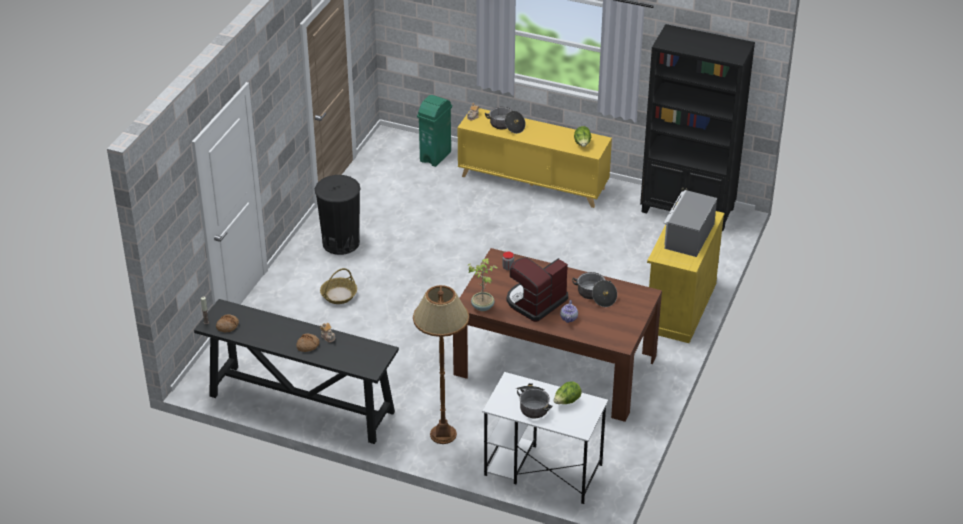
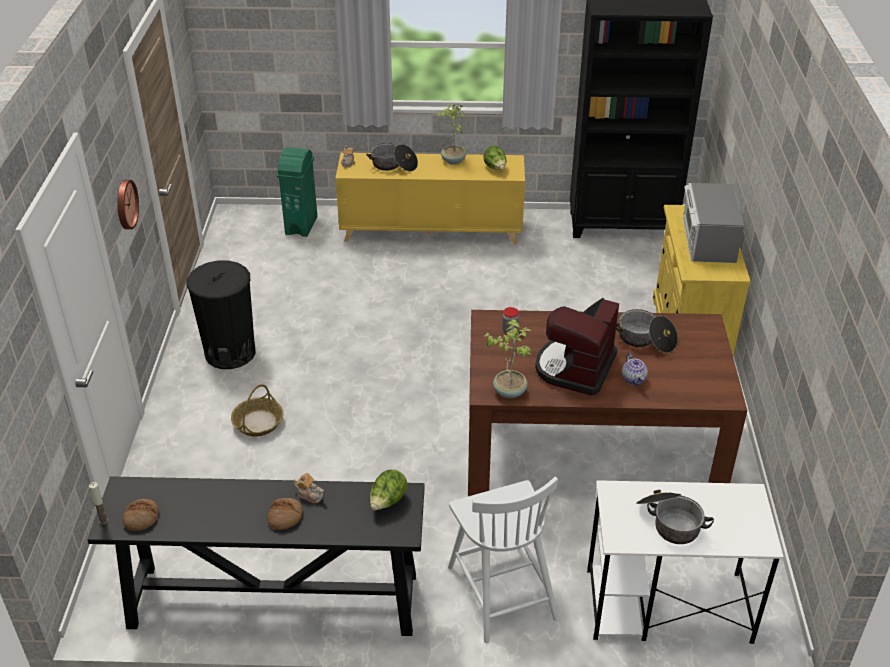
camera: 20 degrees left, 0 degrees up
(279, 126) = (125, 204): none -> wall clock
(443, 434) = (501, 590): brown floor lamp -> white chair
(553, 131) = (453, 161): none -> potted plant
(567, 402) = (712, 503): lettuce -> lettuce (388, 501)

